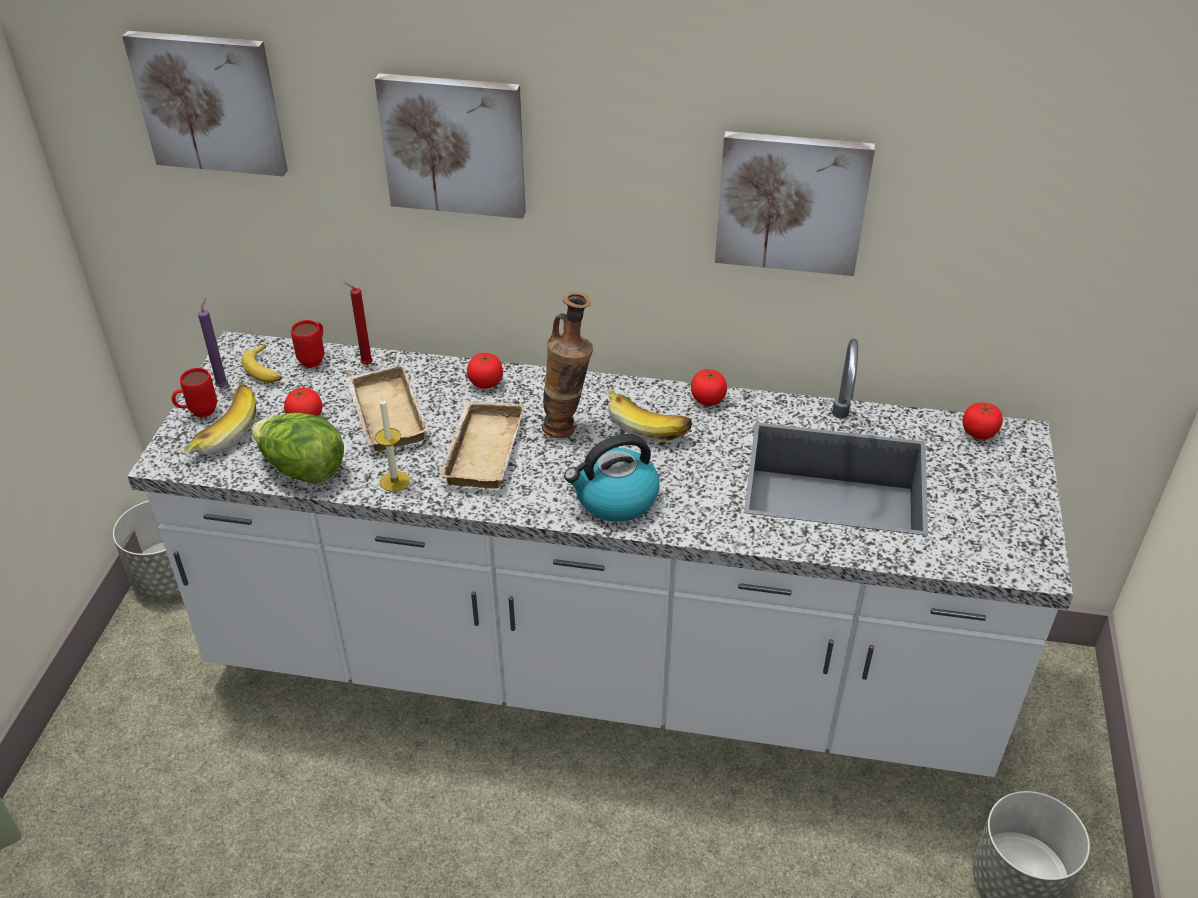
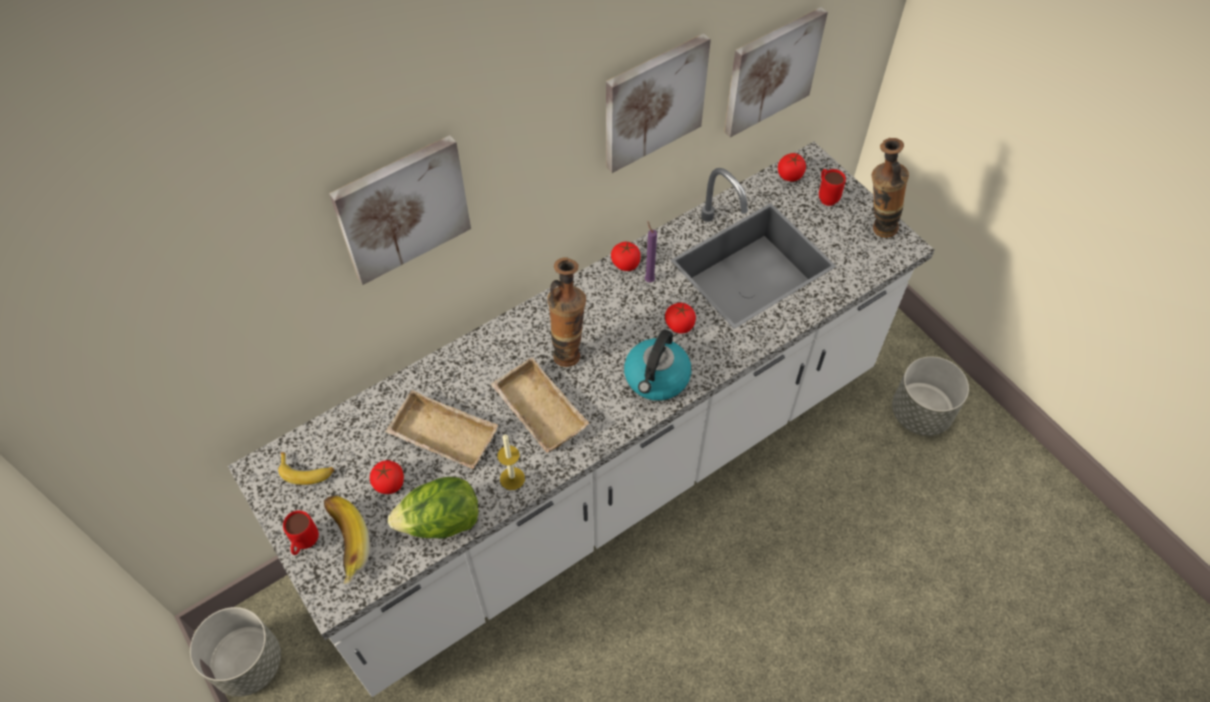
camera: 45 degrees left, 15 degrees up
(210, 102) = (171, 305): picture -> picture (771, 71)
(224, 386) = (293, 508): purple candle -> purple candle (648, 279)
(315, 358) = (331, 433): red mug -> red mug (826, 196)
(365, 364) = (375, 409): red candle -> none
(486, 382) = (476, 358): tomato -> tomato (679, 325)
(648, 423) = (612, 309): banana -> none
(1023, 533) = (876, 227): none -> vase

